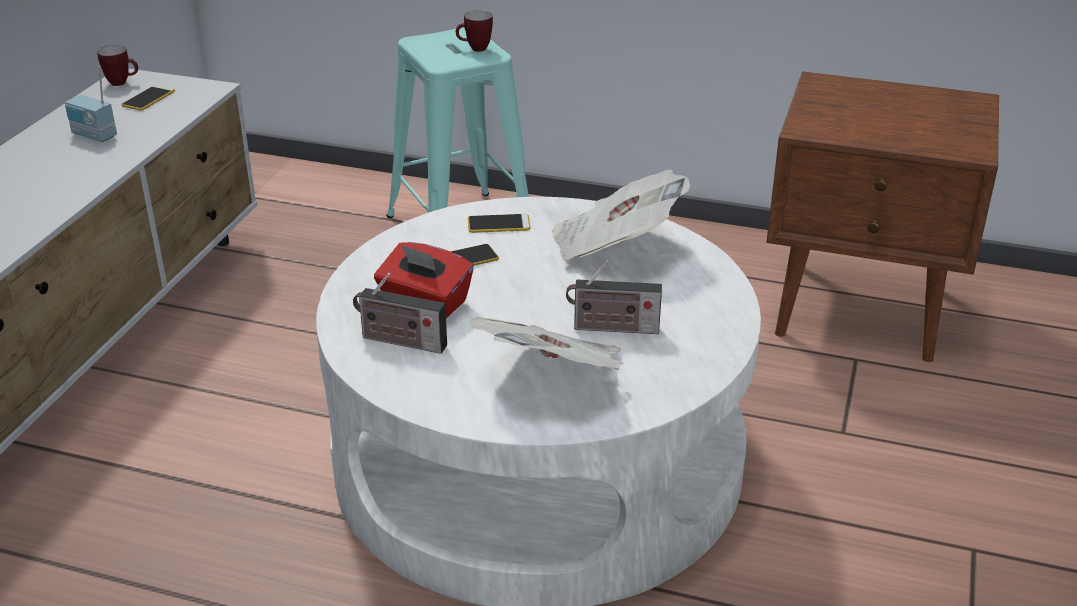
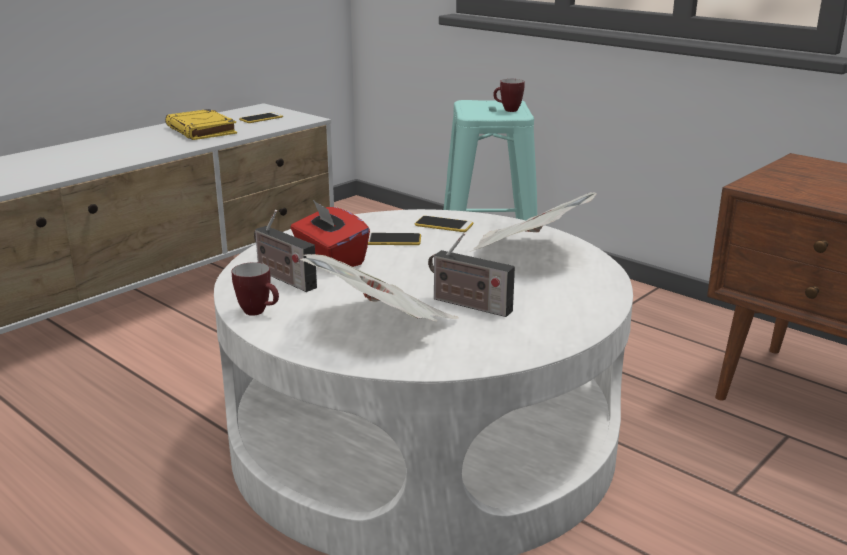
camera: 25 degrees right, 10 degrees down
(93, 136) = (202, 130): radio -> yellow book
(122, 83) = (255, 110): mug -> mug (259, 312)

